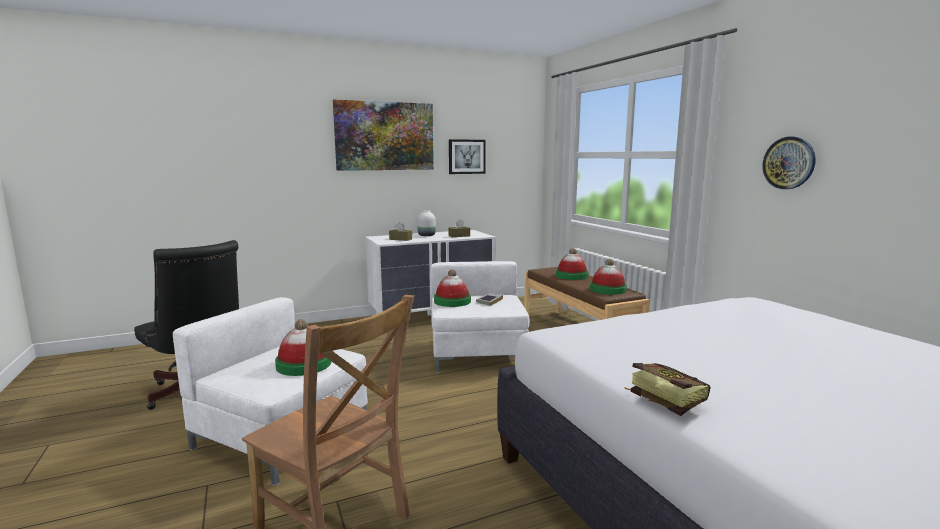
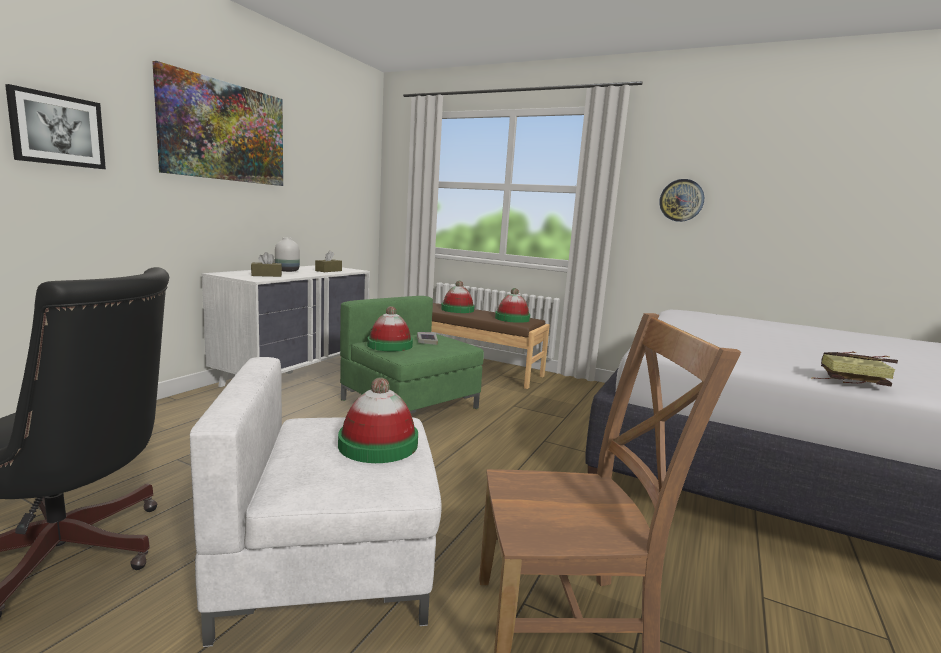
camera: 40 degrees left, 0 degrees up
(466, 156) = (314, 174): picture -> picture (57, 130)
(476, 354) = (410, 404): white armchair -> green armchair

